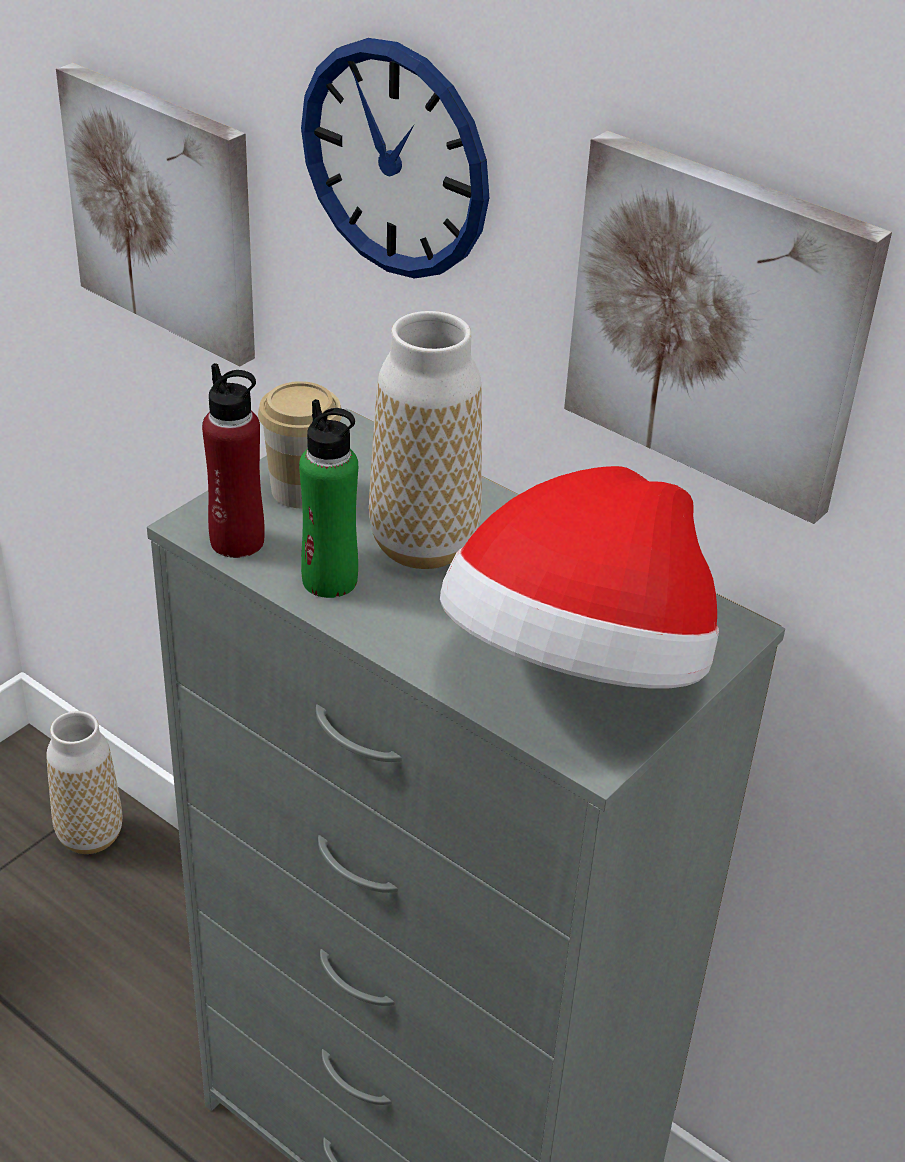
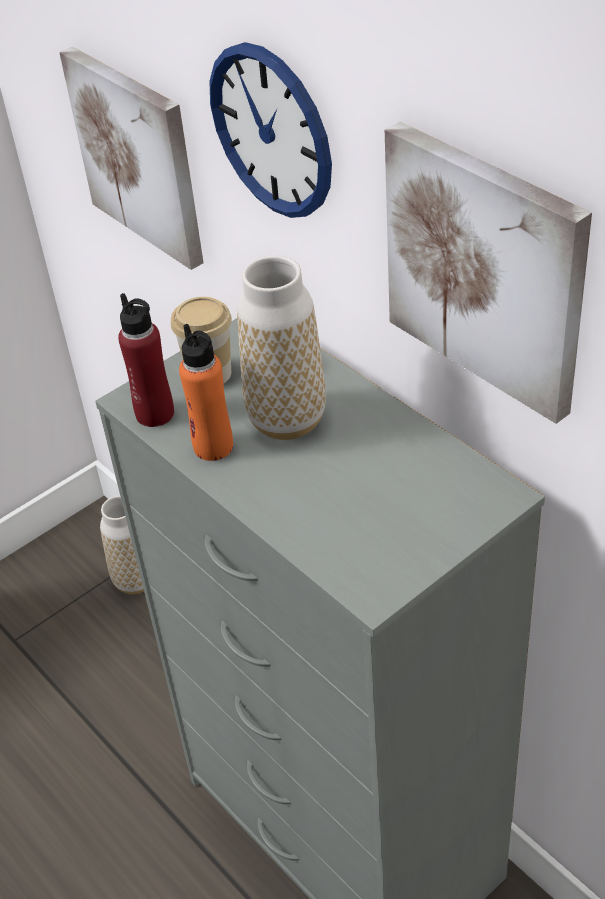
camera: 15 degrees right, 5 degrees up
(330, 580) = (213, 447): green bottle -> orange bottle
(579, 669) = (378, 525): hat -> none

